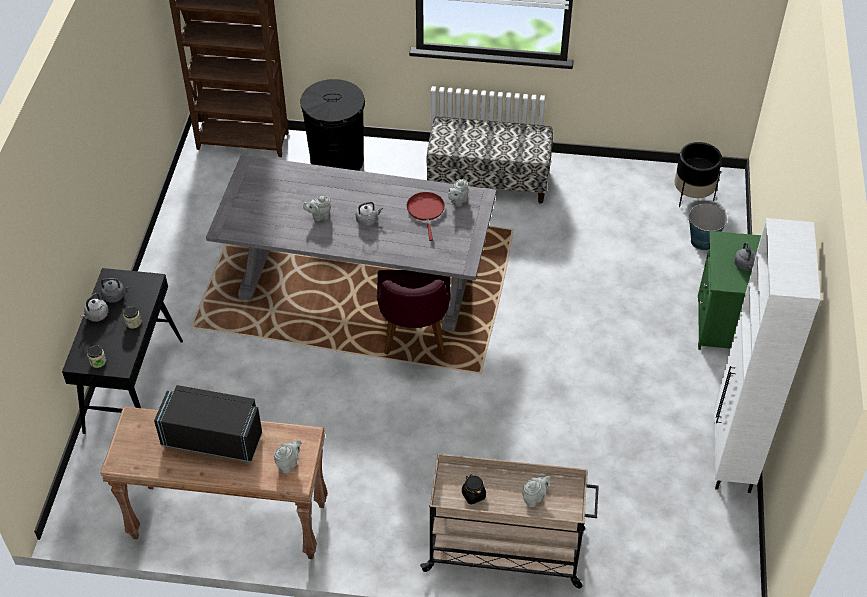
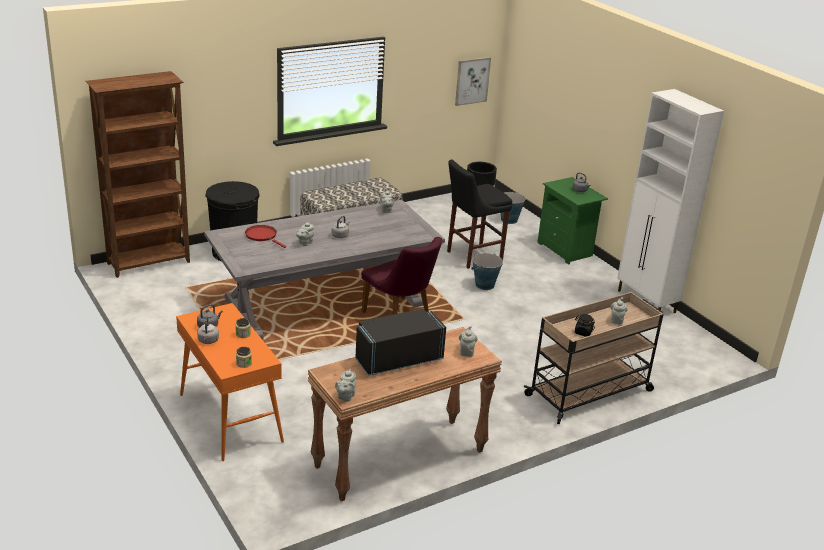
camera: 40 degrees left, 20 degrees down
(119, 459) = (345, 397): none -> grey teapot
(134, 385) = (229, 418): black console table -> orange console table
(426, 211) = (372, 220): red frying pan -> red frying pan (262, 236)
(557, 334) = (484, 285): none -> bucket
(590, 281) = (471, 256): none -> black stool
(721, 37) = (472, 81): none -> picture

